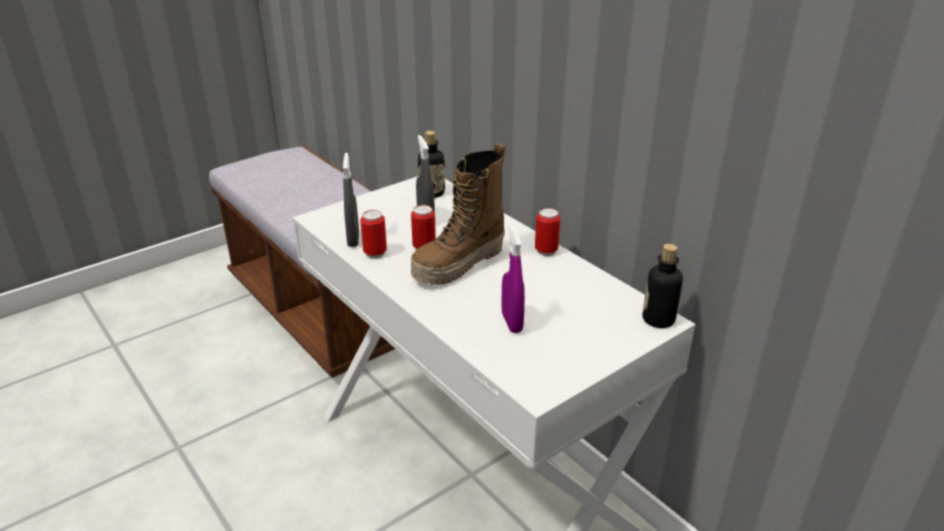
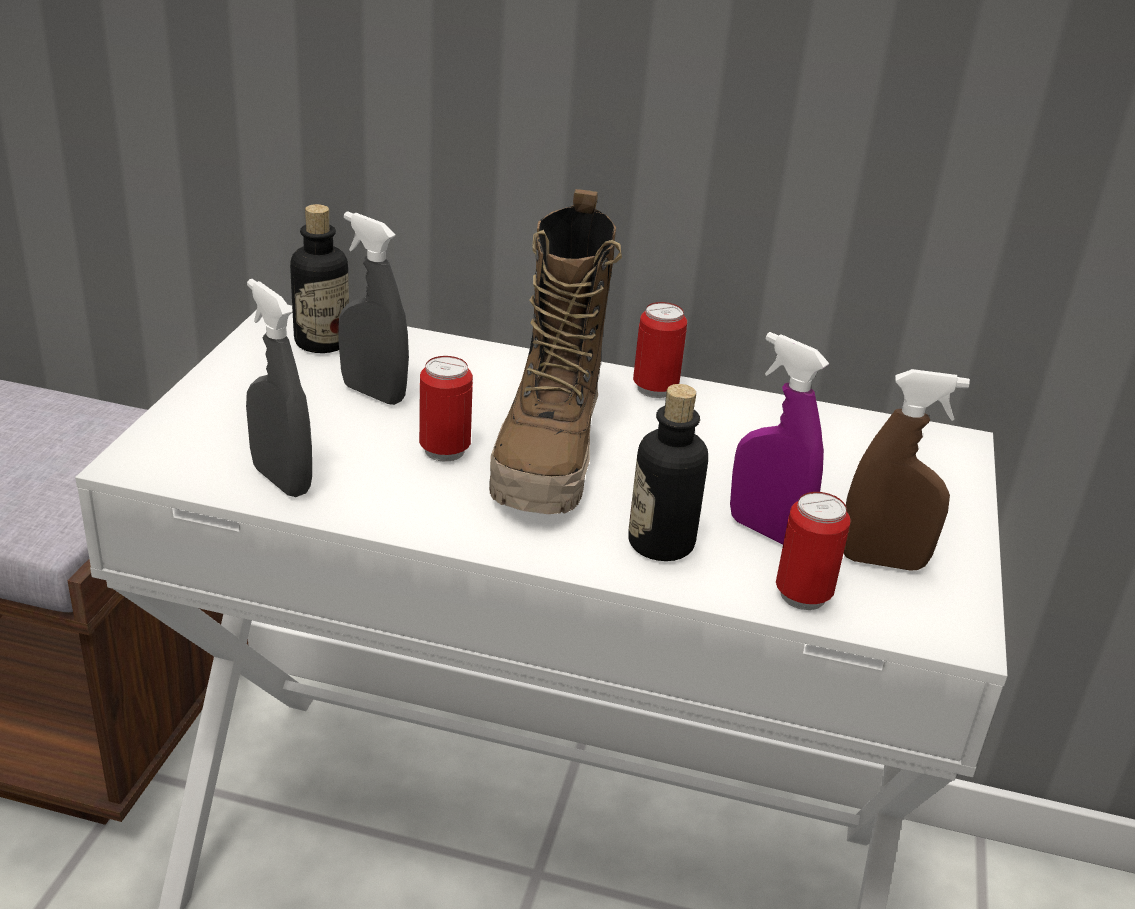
camera: 40 degrees left, 0 degrees up
(375, 253) = (364, 493): can -> can (802, 595)
(547, 353) = (882, 561): none -> brown spray bottle
(658, 319) = (945, 444): bottle -> bottle (661, 543)

